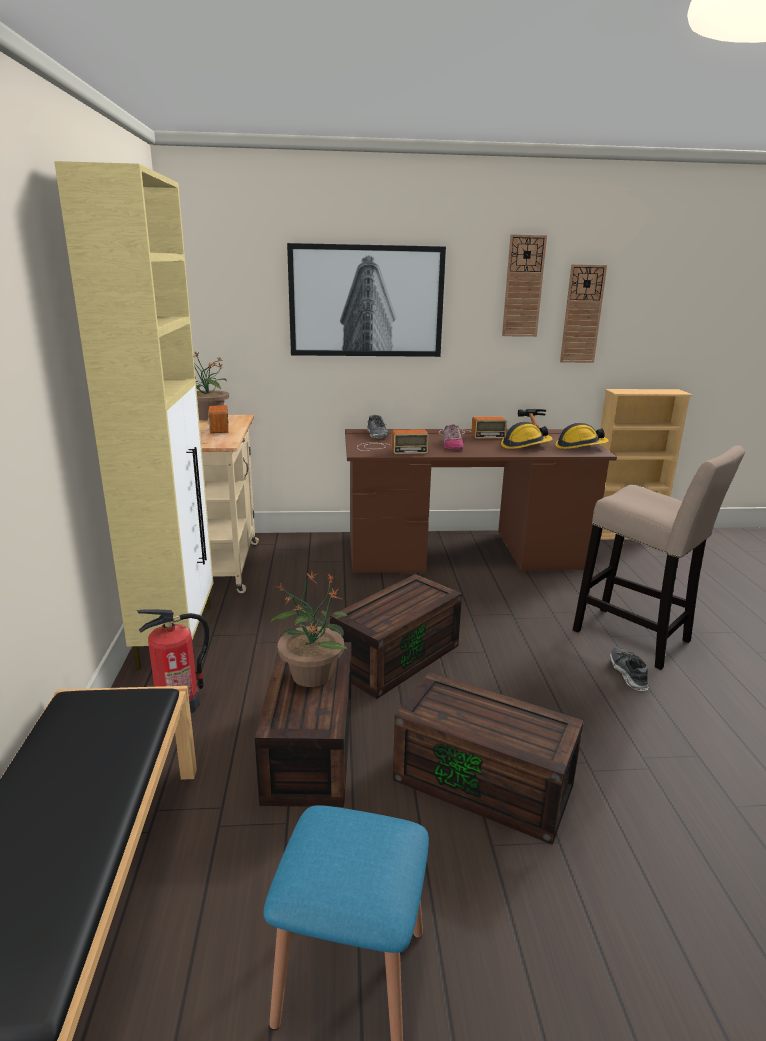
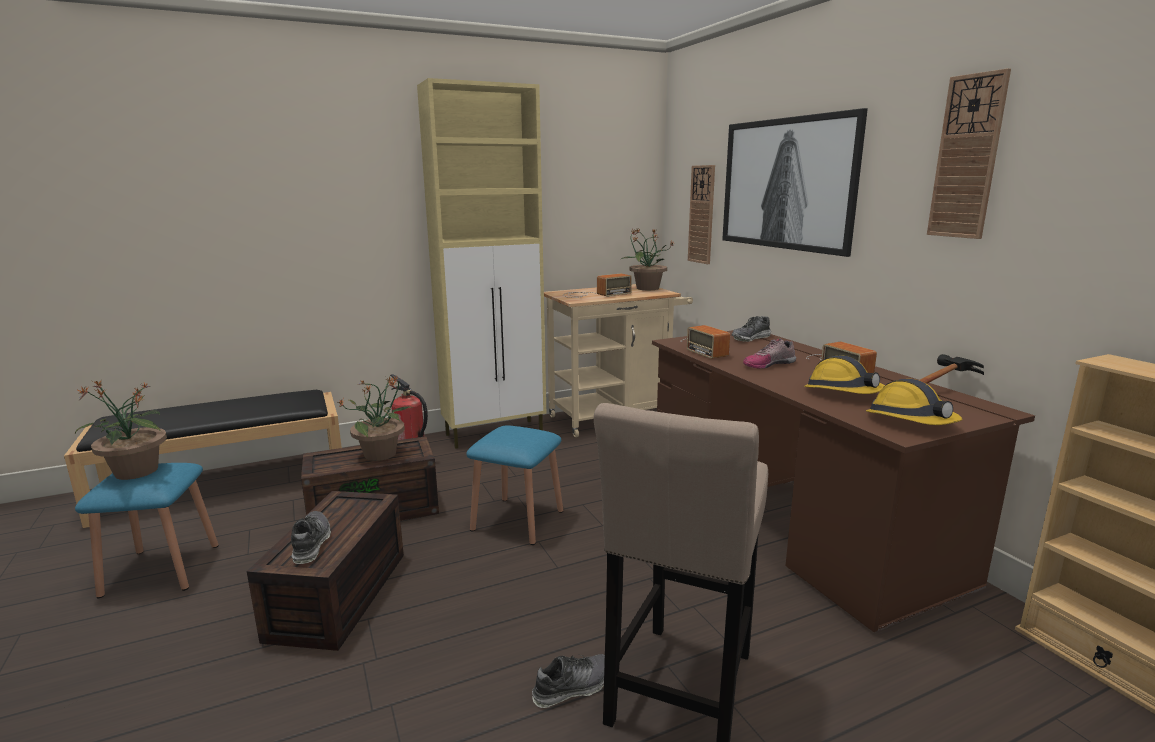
camera: 70 degrees right, 5 degrees down
(341, 859) = (136, 472): none -> potted plant
(396, 656) = (517, 520): brown storage box -> blue stool
(518, 729) = (311, 543): none -> shoe
(582, 314) = (1071, 204): wall clock -> wall clock (702, 214)

